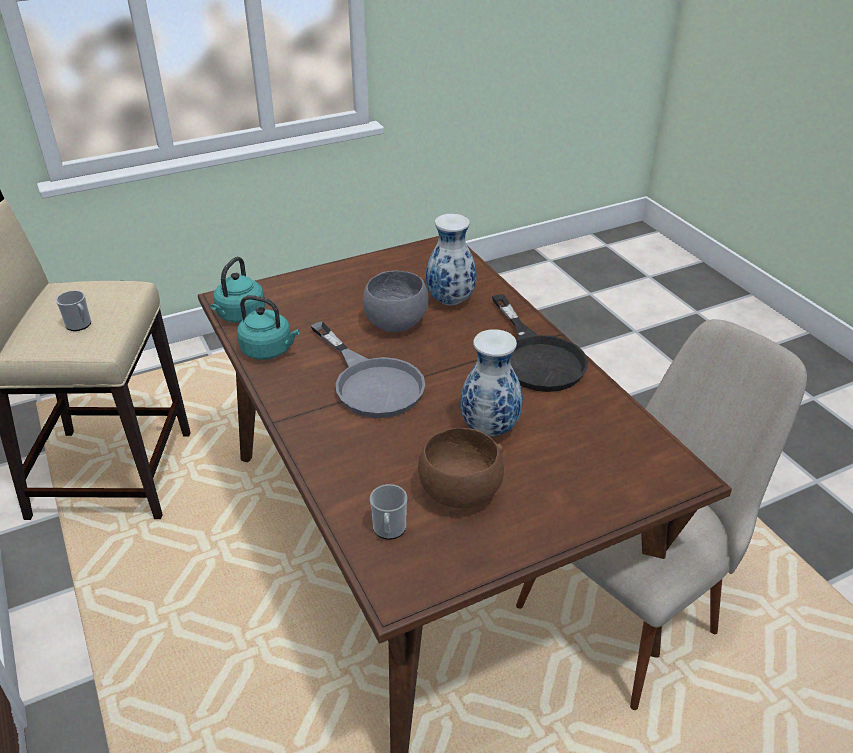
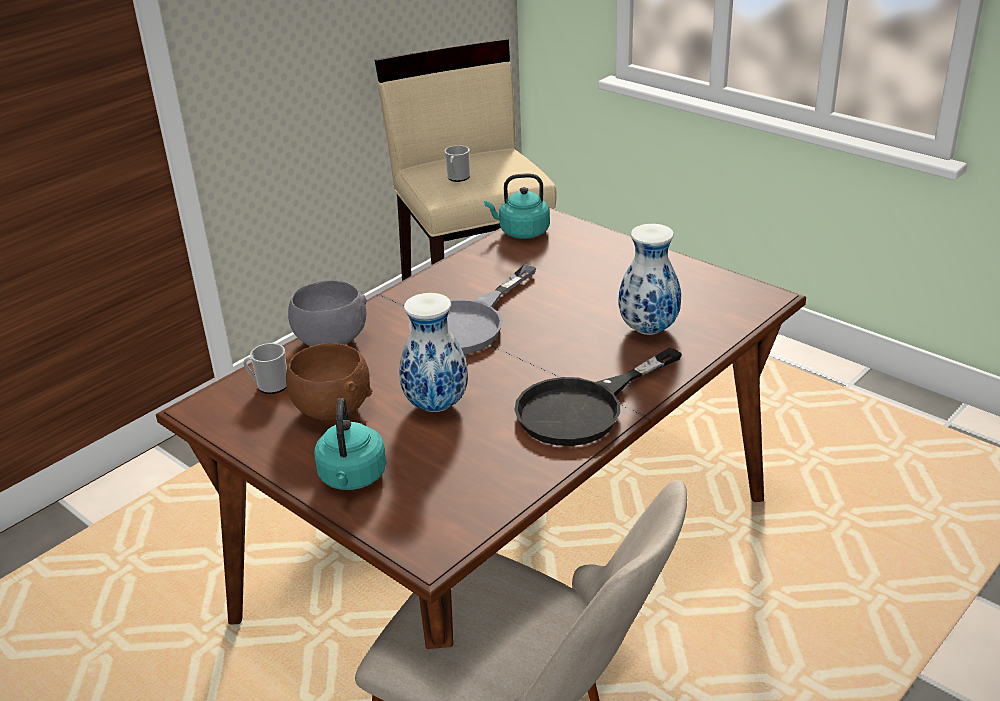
camera: 70 degrees right, 5 degrees down
(269, 350) = (479, 261): turquoise kettle -> turquoise kettle (352, 478)
(395, 324) = (575, 310): grey bowl -> grey bowl (329, 341)

